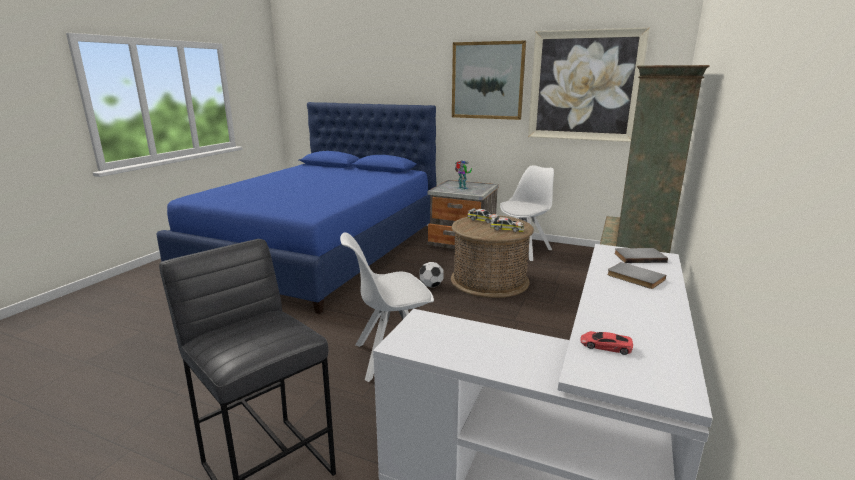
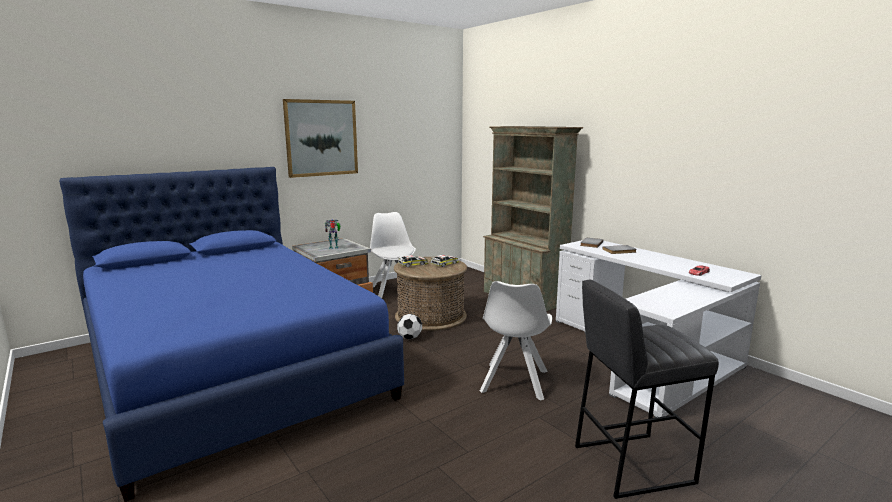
camera: 60 degrees left, 5 degrees down
(584, 86) = (402, 140): picture -> none

